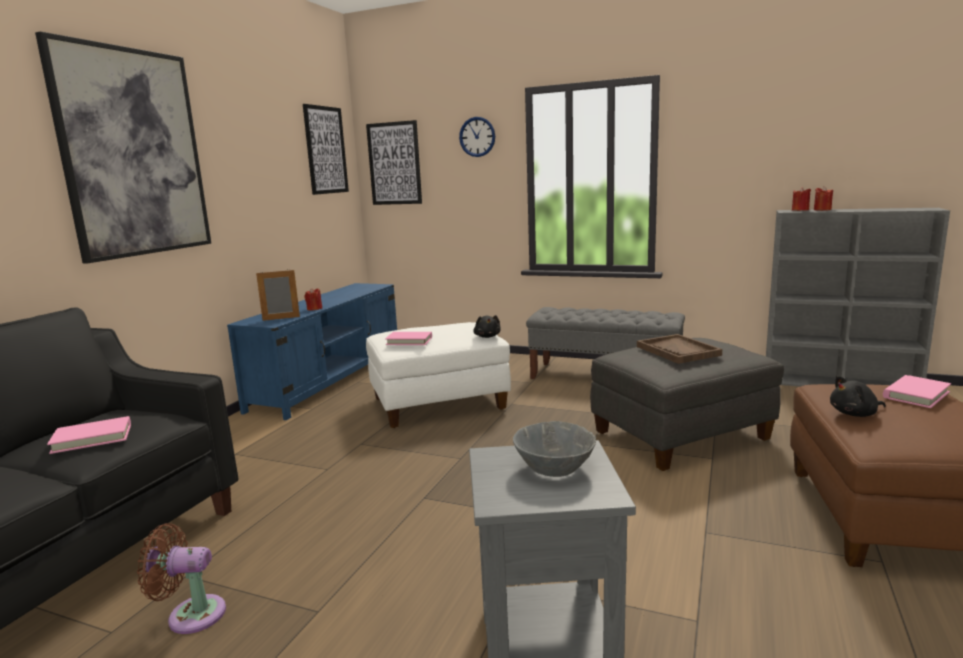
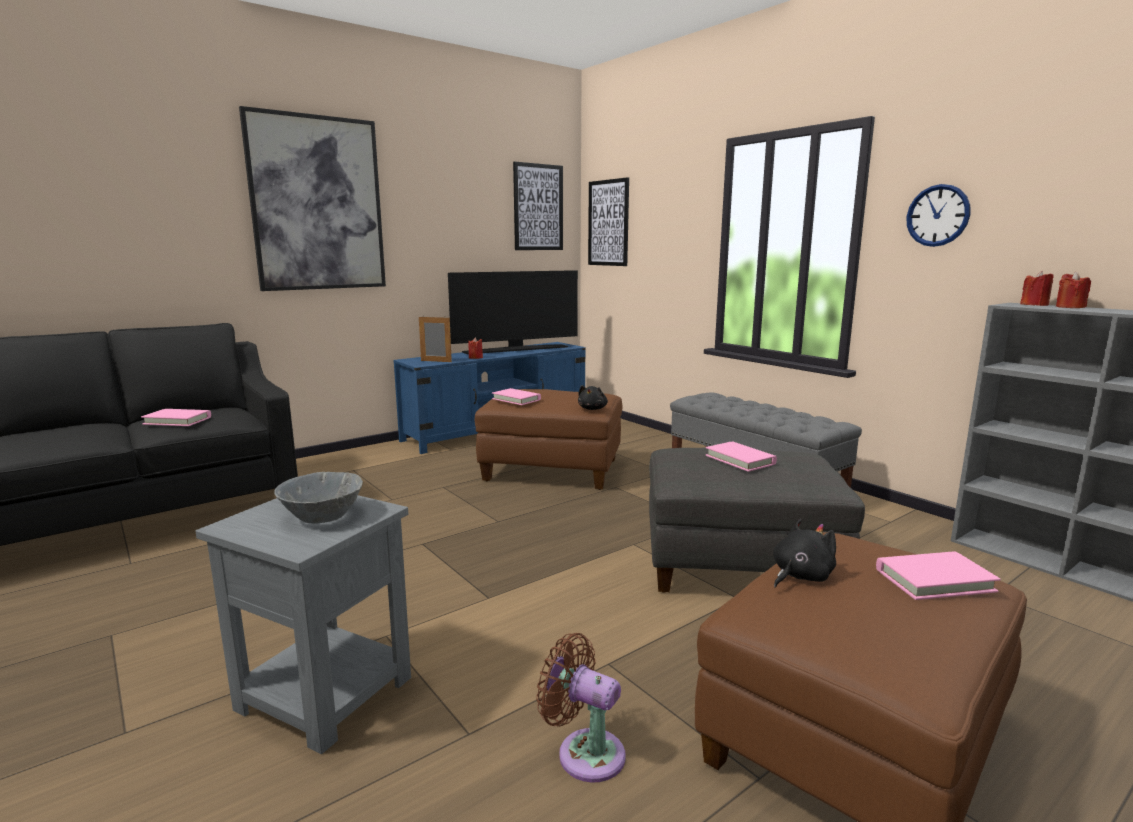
camera: 30 degrees right, 0 degrees up
(191, 615) = (176, 569): brown fan -> brown fan (585, 752)
(335, 296) = (516, 350): none -> television
(439, 404) = (553, 471): white ottoman -> brown ottoman
(477, 137) = (679, 195): wall clock -> wall clock (937, 215)
(678, 351) = (740, 460): brown tray -> pink book
(855, 414) = (800, 576): black plush toy -> black plush toy turned 120 degrees clockwise

